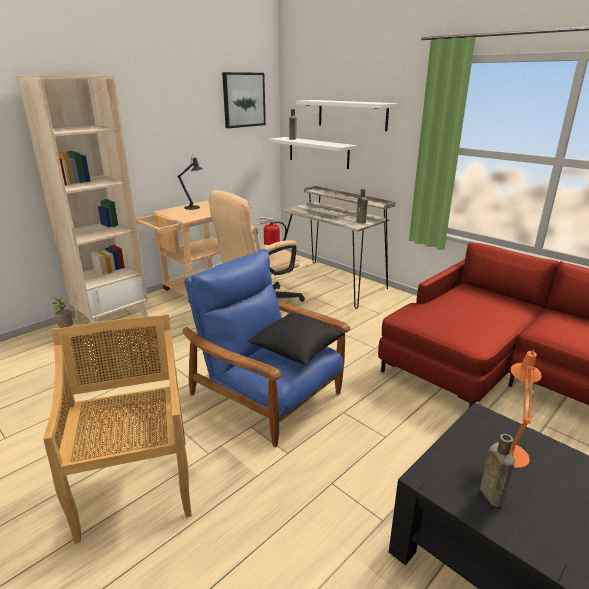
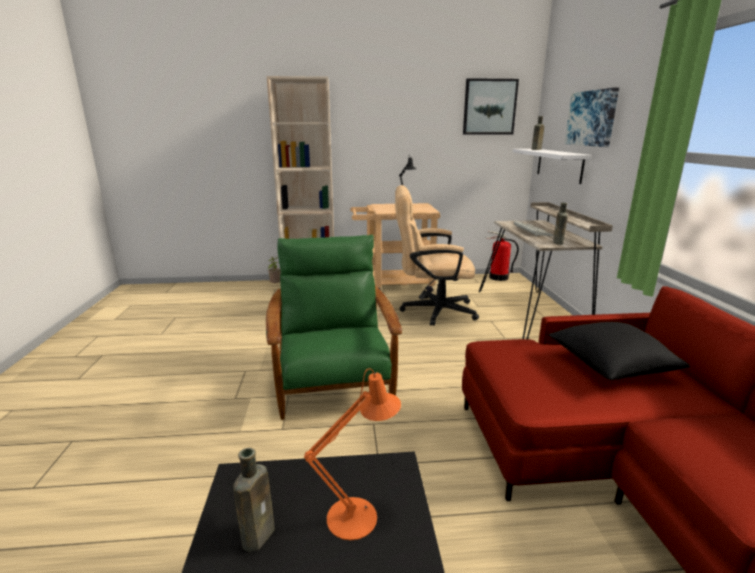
camera: 40 degrees right, 5 degrees down
(136, 484) = (172, 393): beige chair -> none
(267, 395) = (333, 379): blue armchair -> green armchair
(296, 350) = (348, 338): black pillow -> black pillow (610, 366)
(352, 114) = (591, 118): white shelf -> picture

